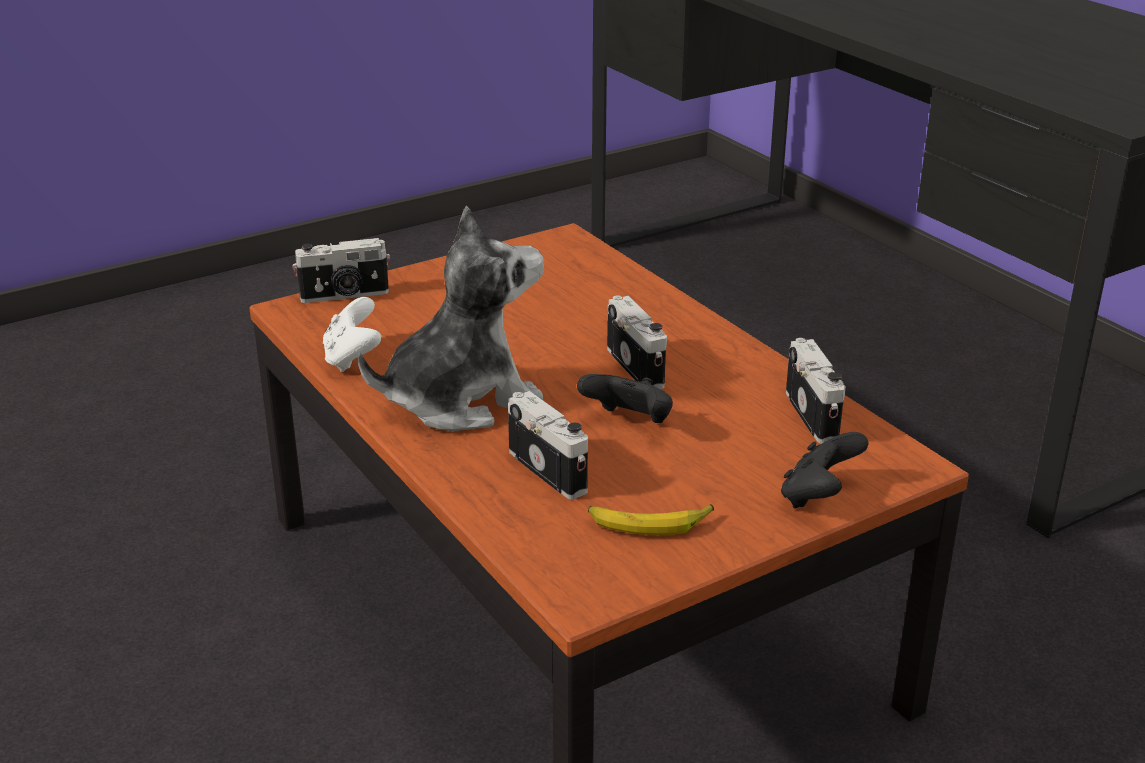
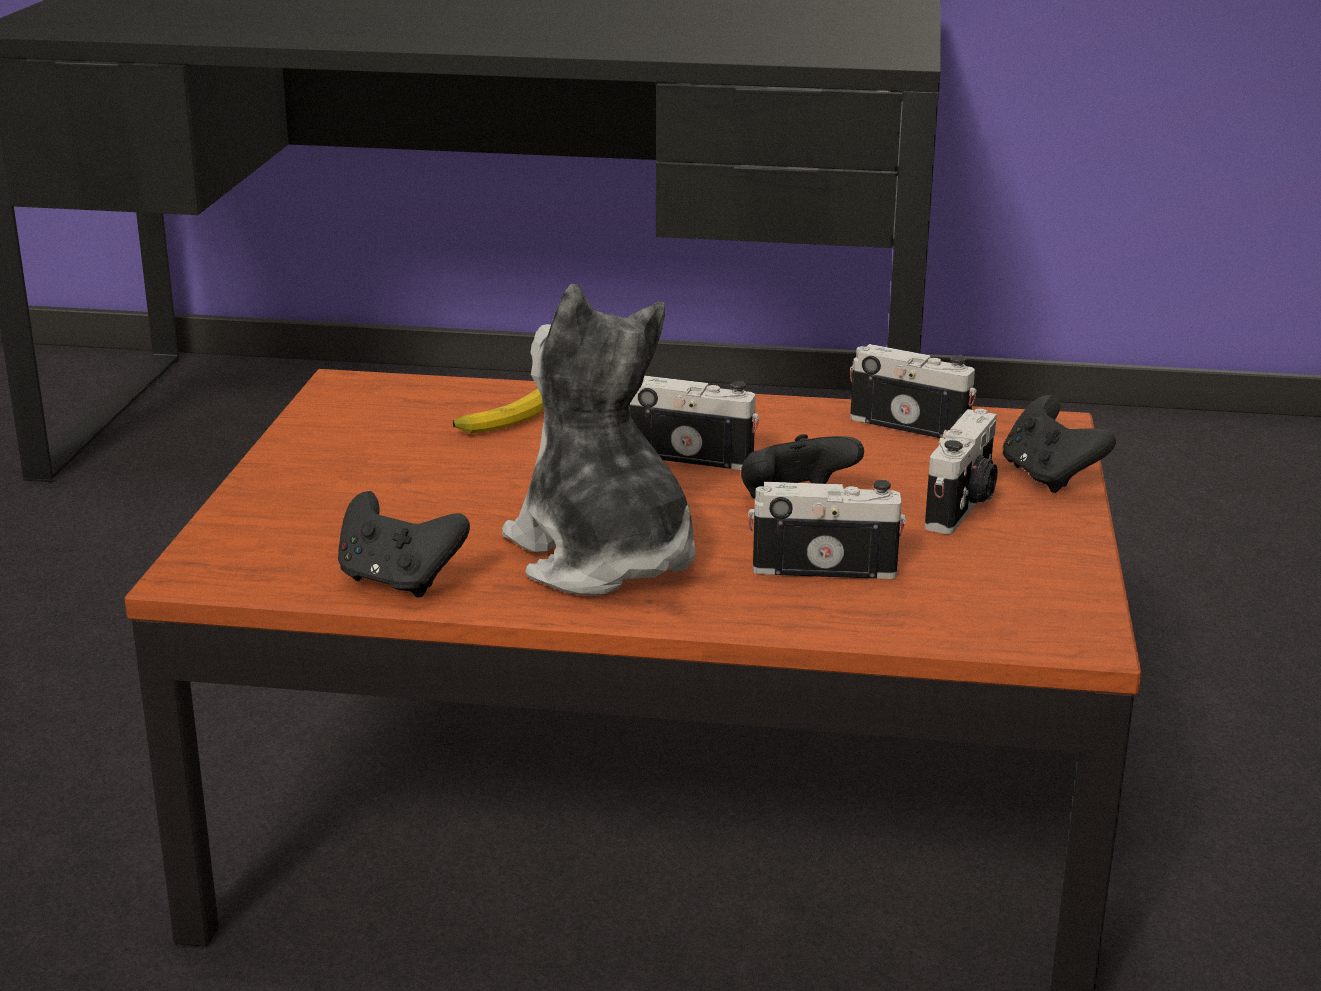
camera: 50 degrees left, 5 degrees down
(345, 295) = (229, 533): camera -> camera (962, 507)
(352, 359) = (398, 581): white game controller -> black game controller
(460, 399) = (603, 558): plush toy -> plush toy turned 45 degrees counterclockwise
(649, 524) = (992, 560): banana -> banana (505, 419)

